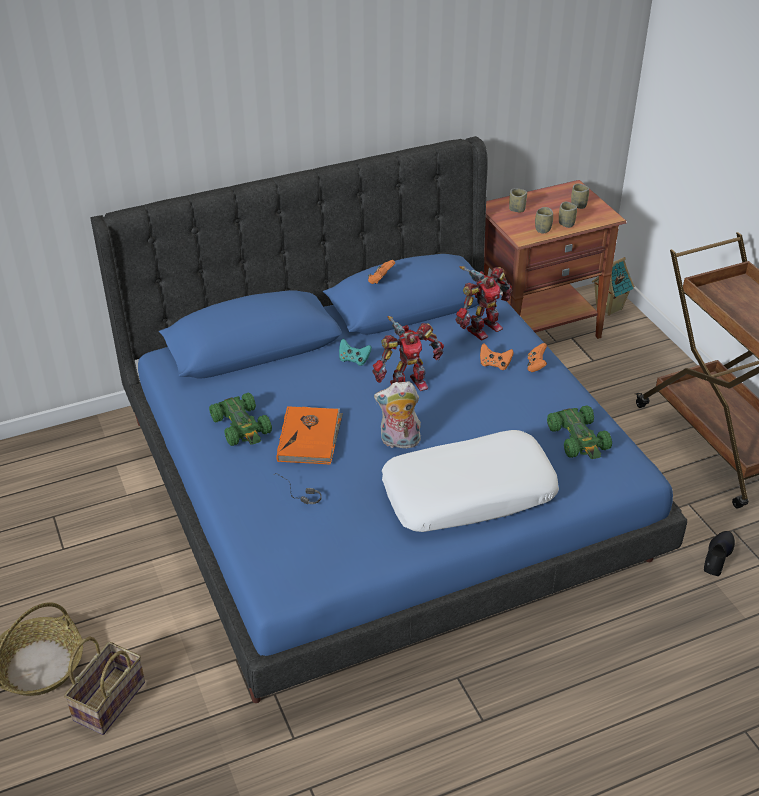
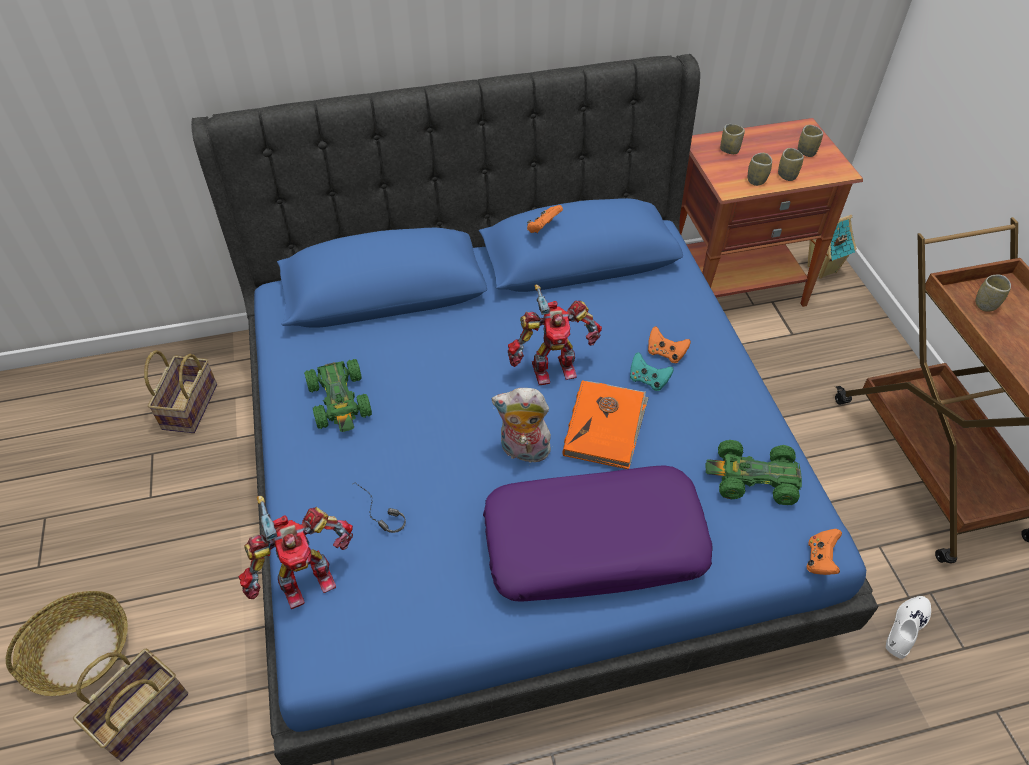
camera: 10 degrees right, 10 degrees up
(75, 475) = (189, 405): none -> basket
(310, 437) = (416, 429): orange book -> orange book (605, 426)
(354, 360) = (496, 325): turquoise game controller -> turquoise game controller (648, 380)
(468, 493) = (594, 543): white pillow -> purple pillow
(482, 328) = (660, 299): toy robot -> toy robot (305, 580)
(536, 366) = (717, 362): orange game controller -> orange game controller (820, 559)
(579, 439) = (753, 479): green toy car -> green toy car turned 105 degrees clockwise
(717, 556) = (906, 628): black shoe -> white shoe
(728, 296) = (985, 304): none -> cup

